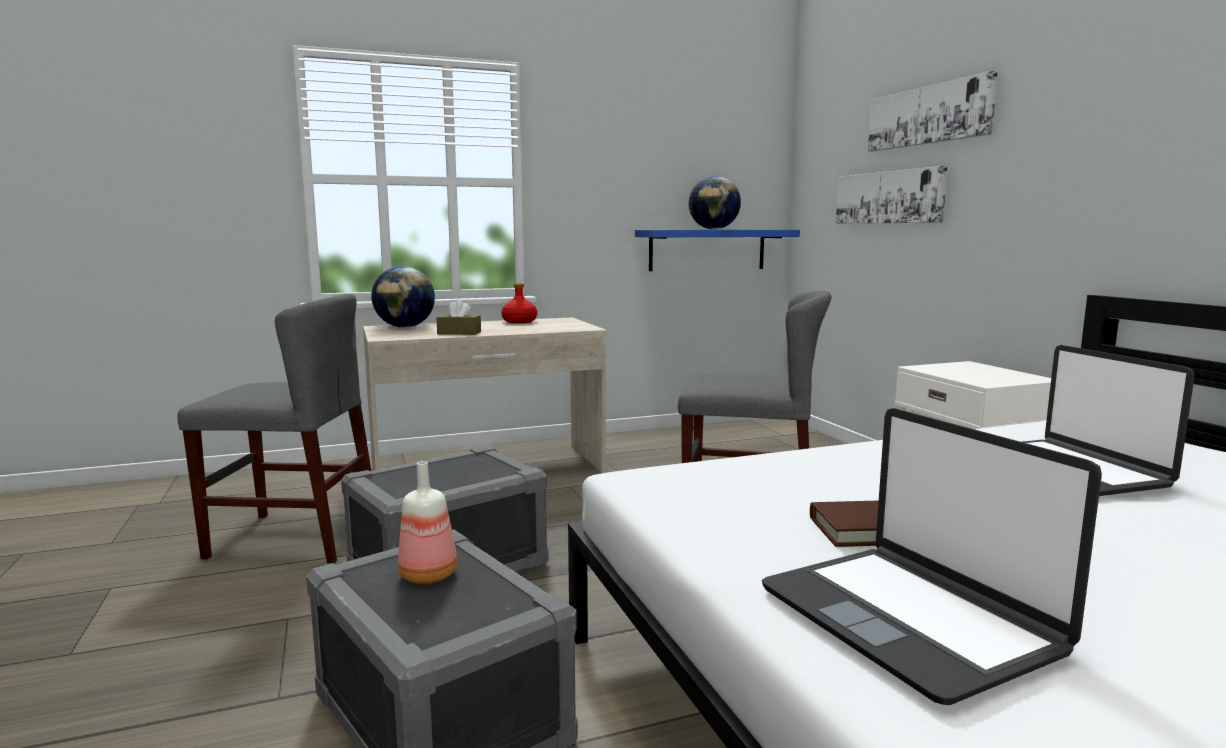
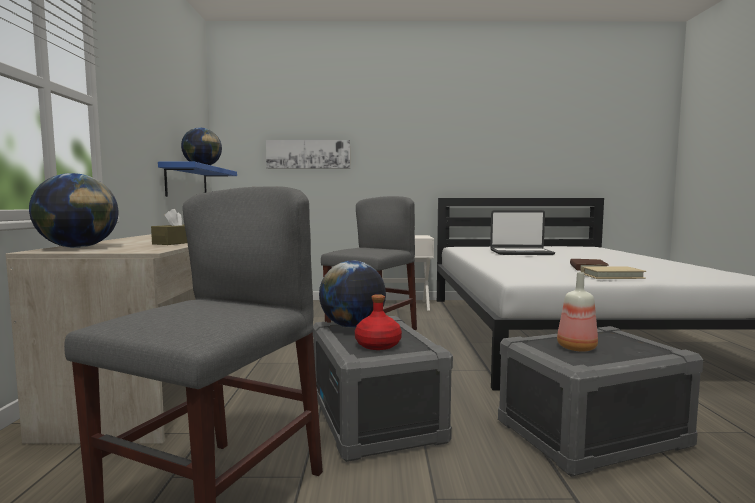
camera: 70 degrees left, 5 degrees down
(481, 461) = (352, 326): none -> globe
(519, 322) = (147, 237): red bottle -> red bottle (378, 345)
(741, 542) = (612, 276): none -> beige book
(909, 619) = (672, 272): laptop -> none
(929, 115) = (334, 113): picture -> none

